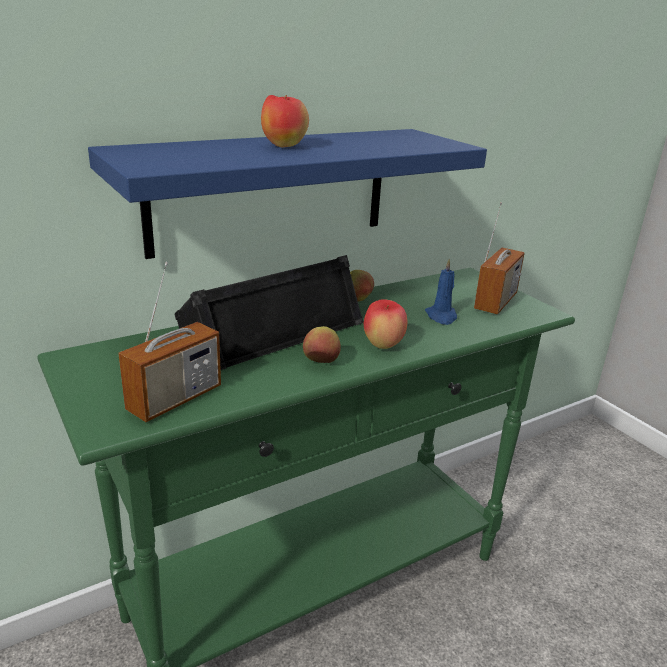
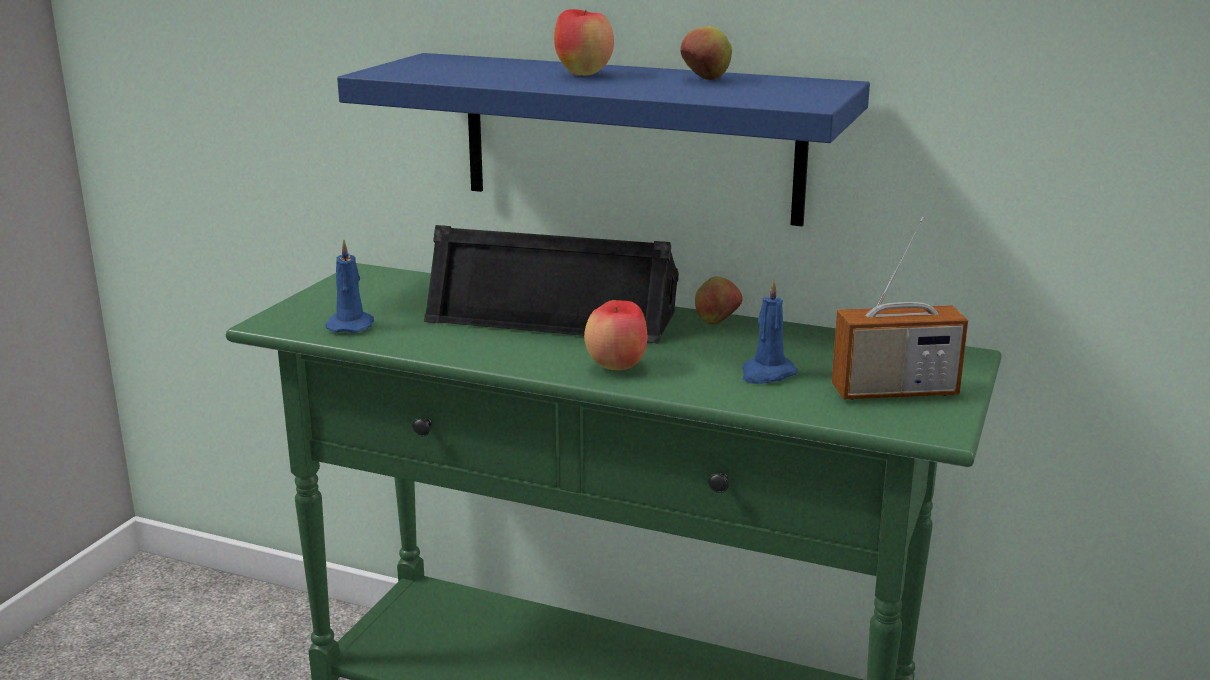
camera: 55 degrees right, 5 degrees down
(175, 399) = (351, 325): radio -> blue candle
(321, 363) = (519, 353): apple -> apple (705, 79)

